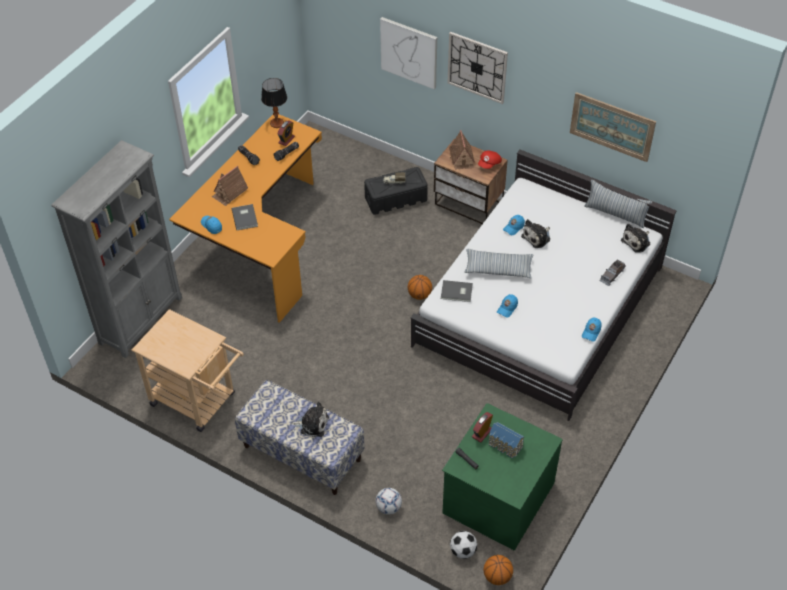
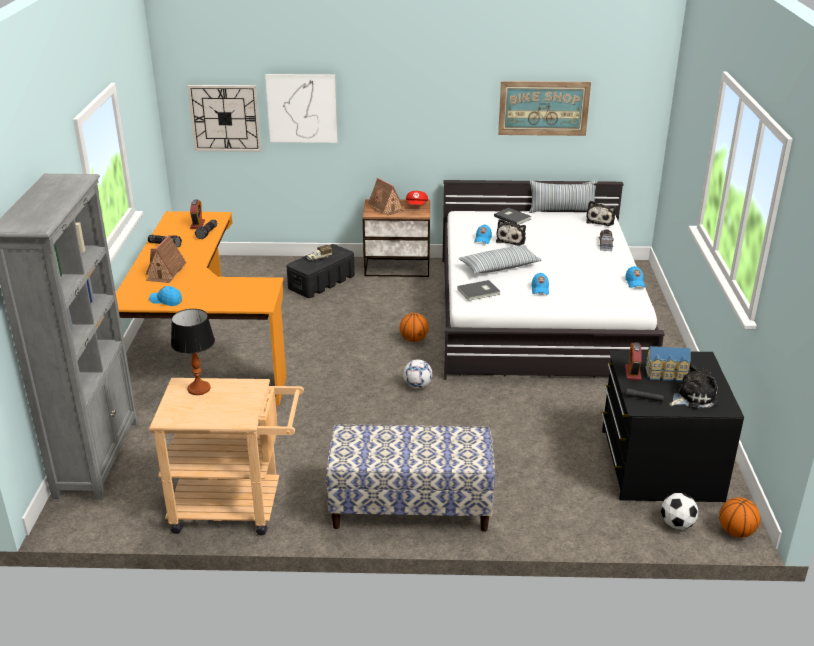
camera: 30 degrees left, 20 degrees down
(245, 217) = (202, 285): grey book -> grey book (512, 217)
(277, 123) = (176, 217): table lamp -> table lamp (199, 388)
(312, 424) = (429, 443): plush toy -> plush toy (692, 397)
(388, 507) = (558, 518): football -> football (417, 386)
(477, 67) = (385, 95): wall clock -> wall clock (225, 118)
(497, 497) = (658, 464): green dresser -> black dresser

